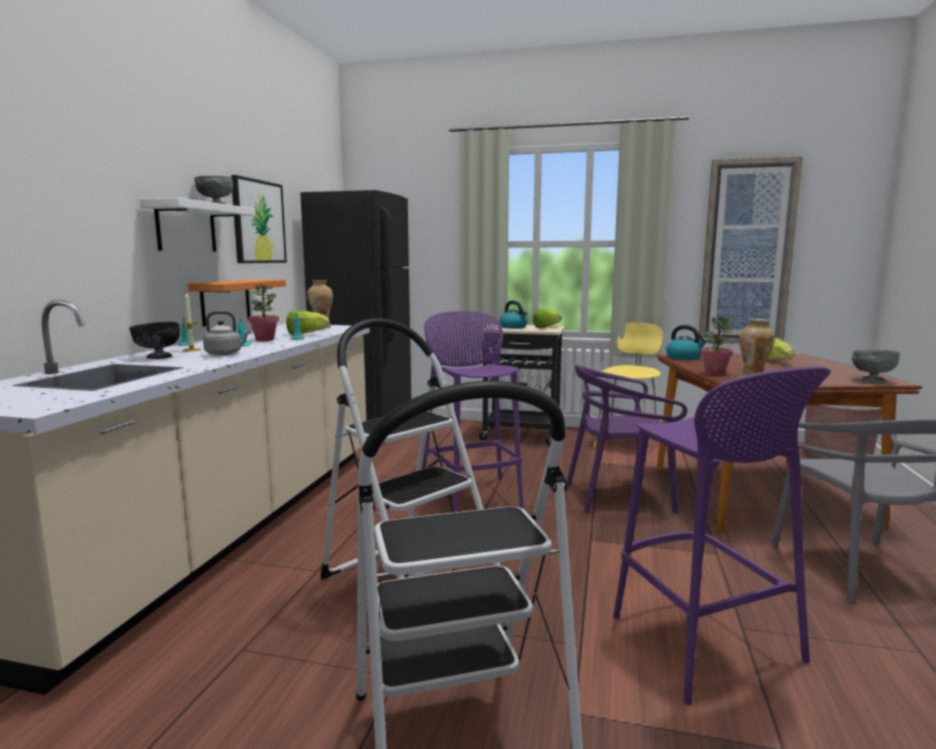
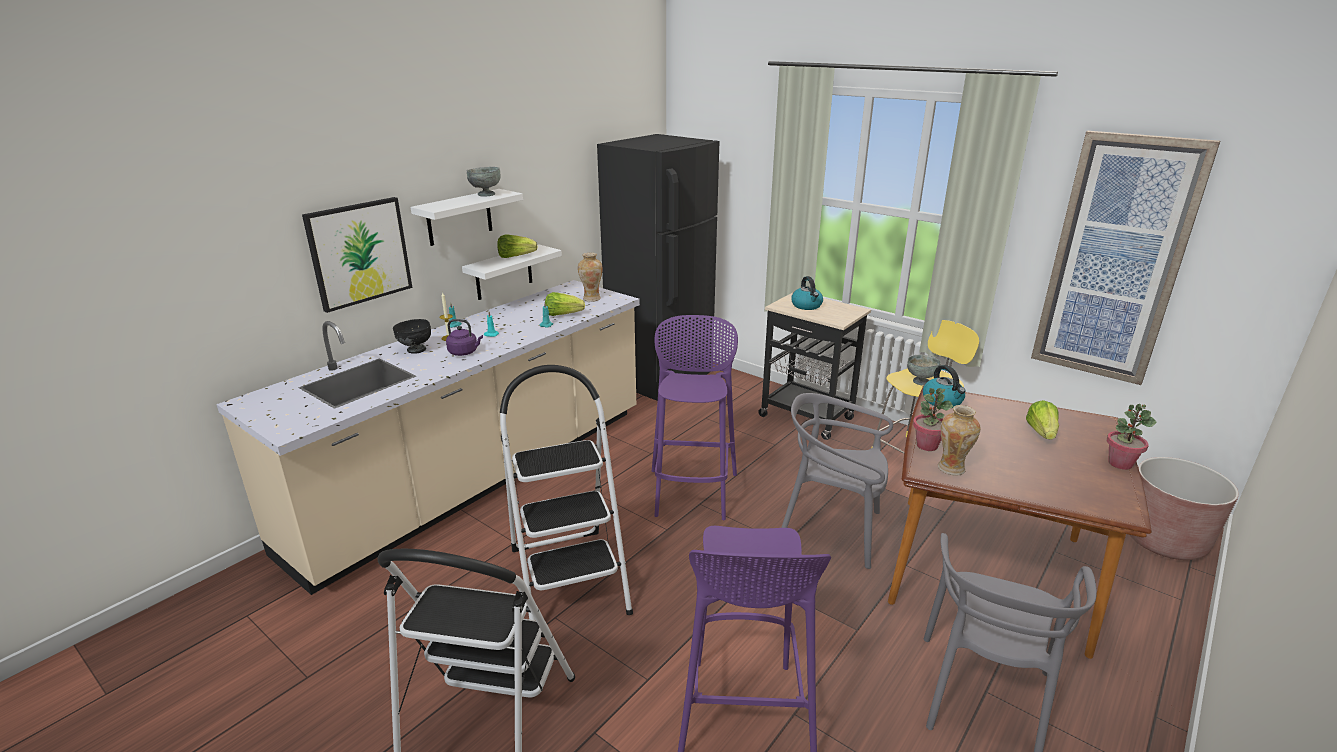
camera: 25 degrees right, 15 degrees up
(225, 302) = (503, 272): orange shelf -> white shelf
(225, 354) = (464, 352): grey kettle -> purple kettle
(258, 222) = (544, 188): picture -> picture (359, 253)
(265, 339) = (520, 323): potted plant -> potted plant (1120, 463)
(546, 327) = (842, 312): lettuce -> lettuce (515, 257)
(619, 496) = (831, 530): purple chair -> grey chair
(871, 380) = (1097, 505): grey bowl -> grey bowl (920, 381)

